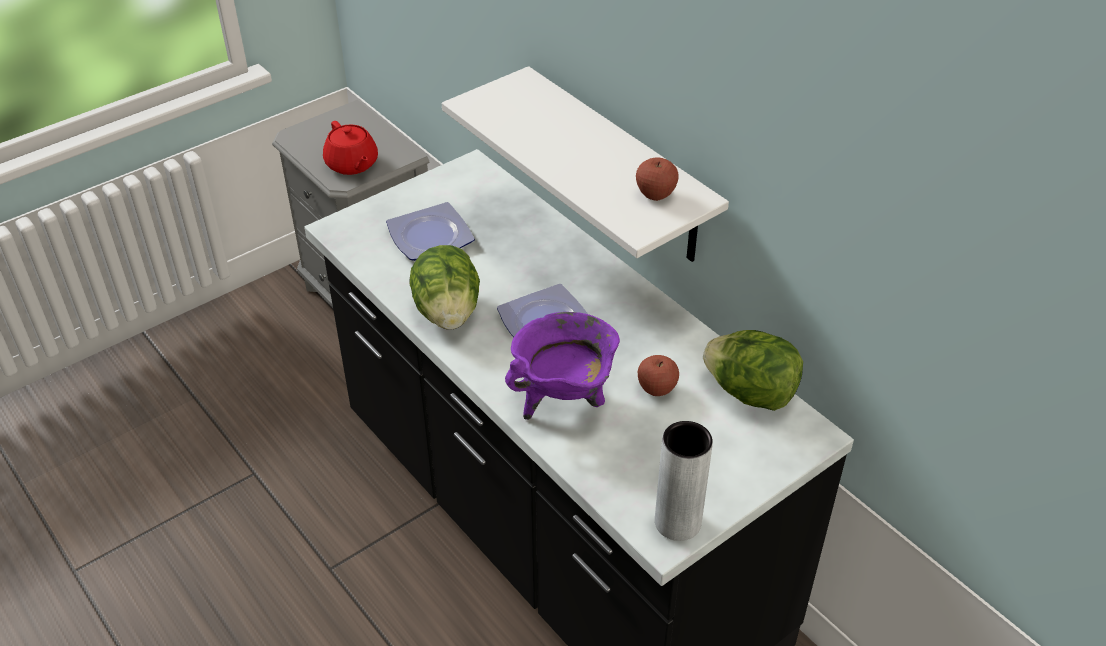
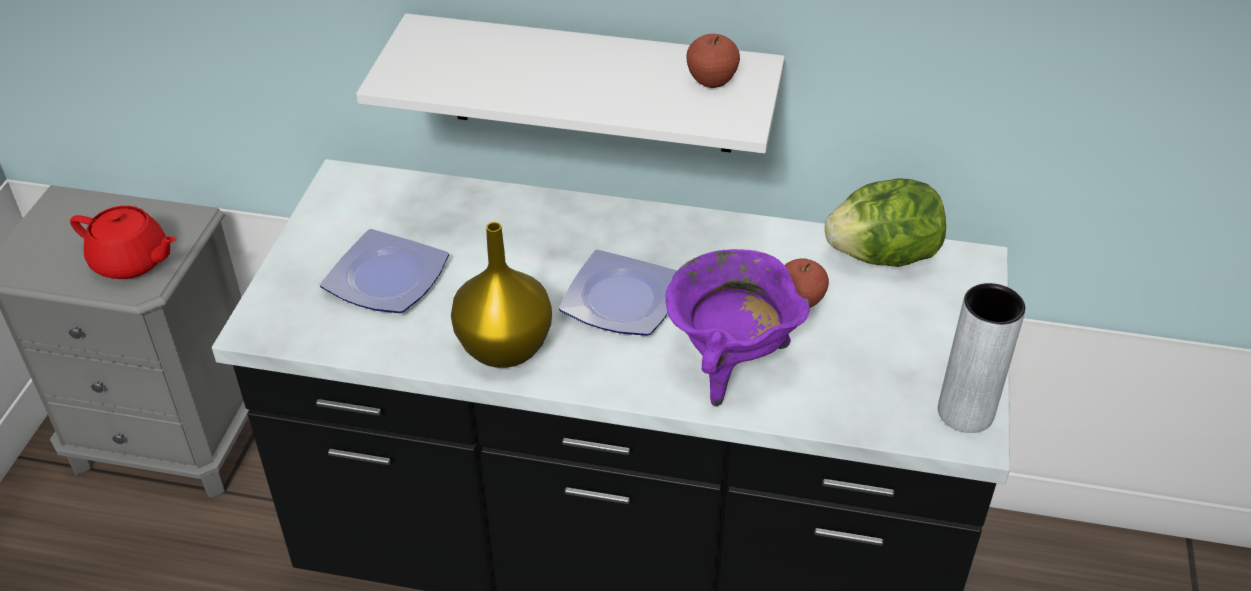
camera: 40 degrees left, 0 degrees up
(448, 312) = (504, 347): lettuce -> yellow vase

